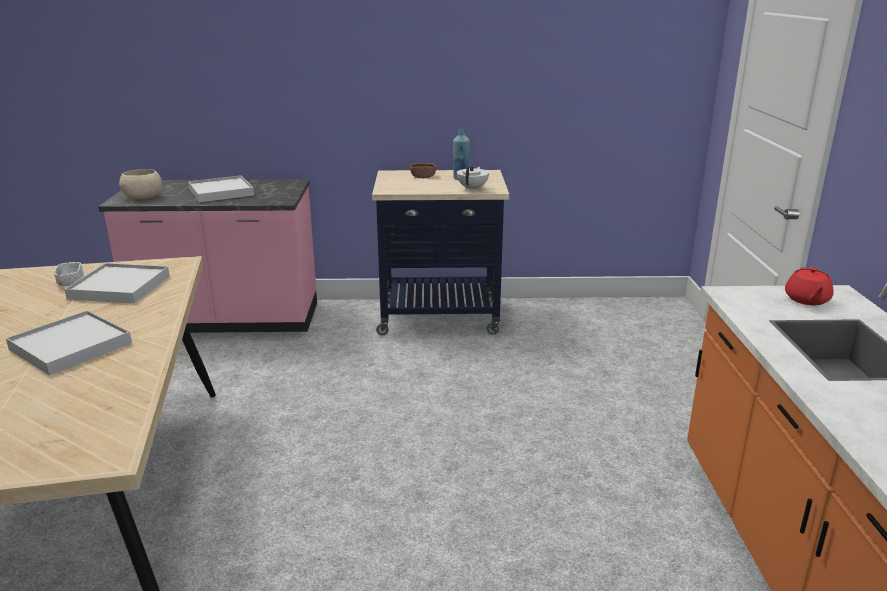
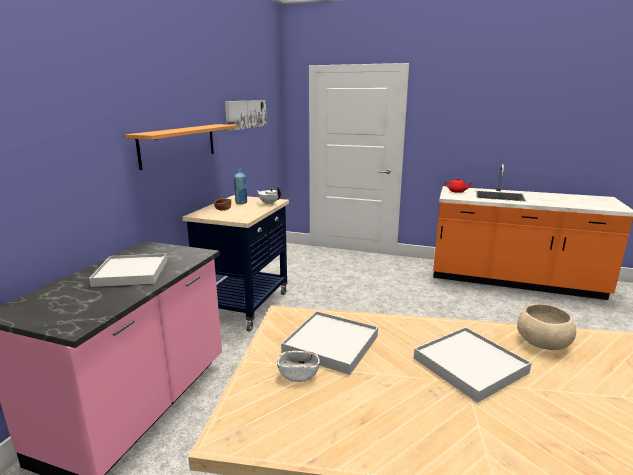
camera: 70 degrees left, 5 degrees down
(143, 196) = (79, 311): beige bowl -> beige bowl (542, 342)
(391, 83) = (179, 144): none -> shelf
(569, 52) = (246, 114): none -> picture

